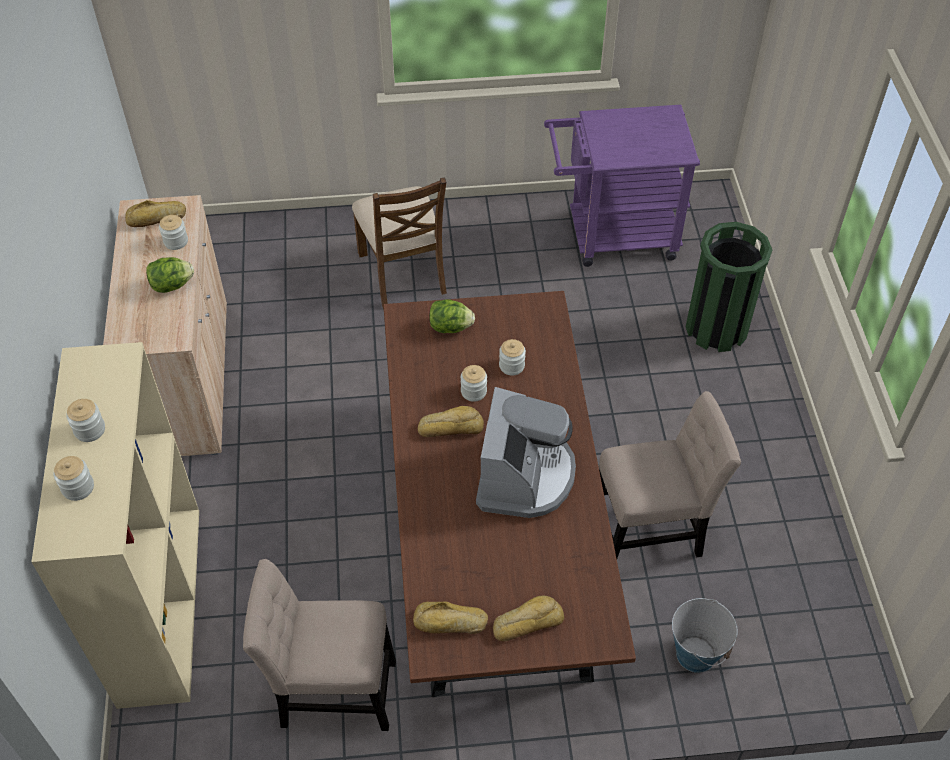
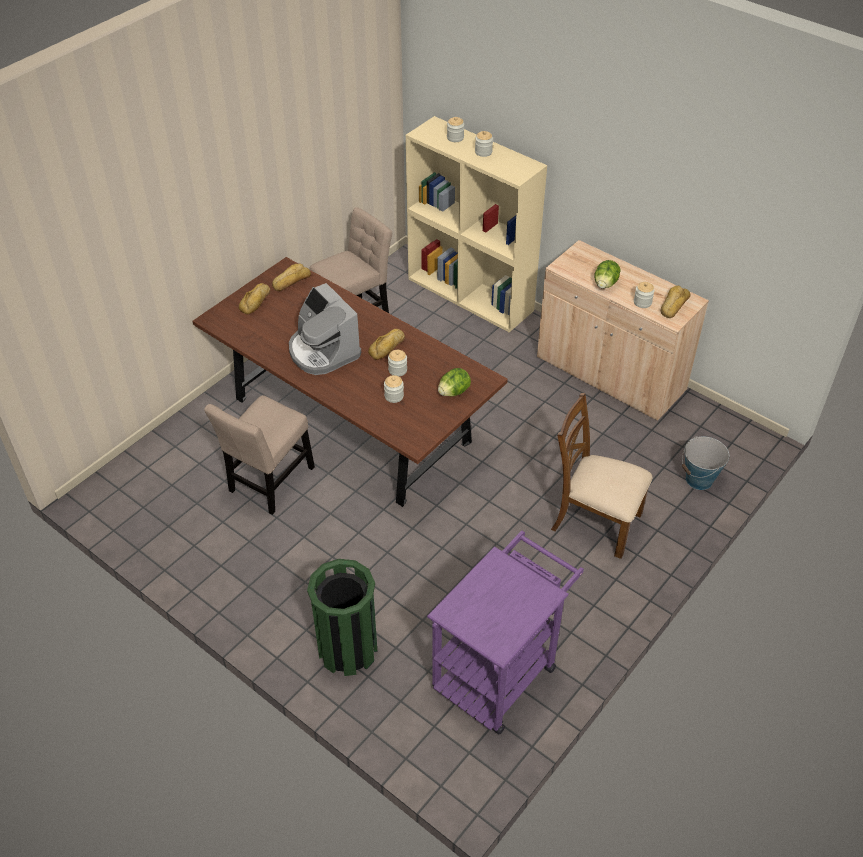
camera: 135 degrees right, 5 degrees down
(696, 654) = (193, 444): bucket -> bucket (699, 479)

